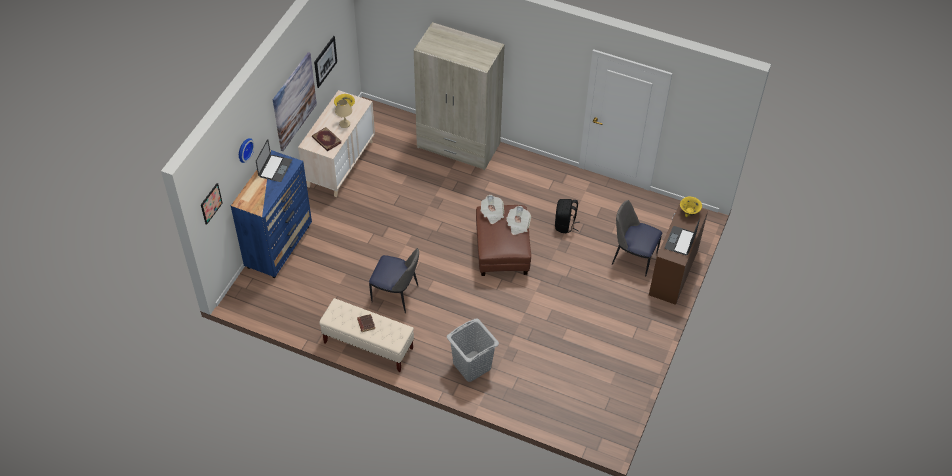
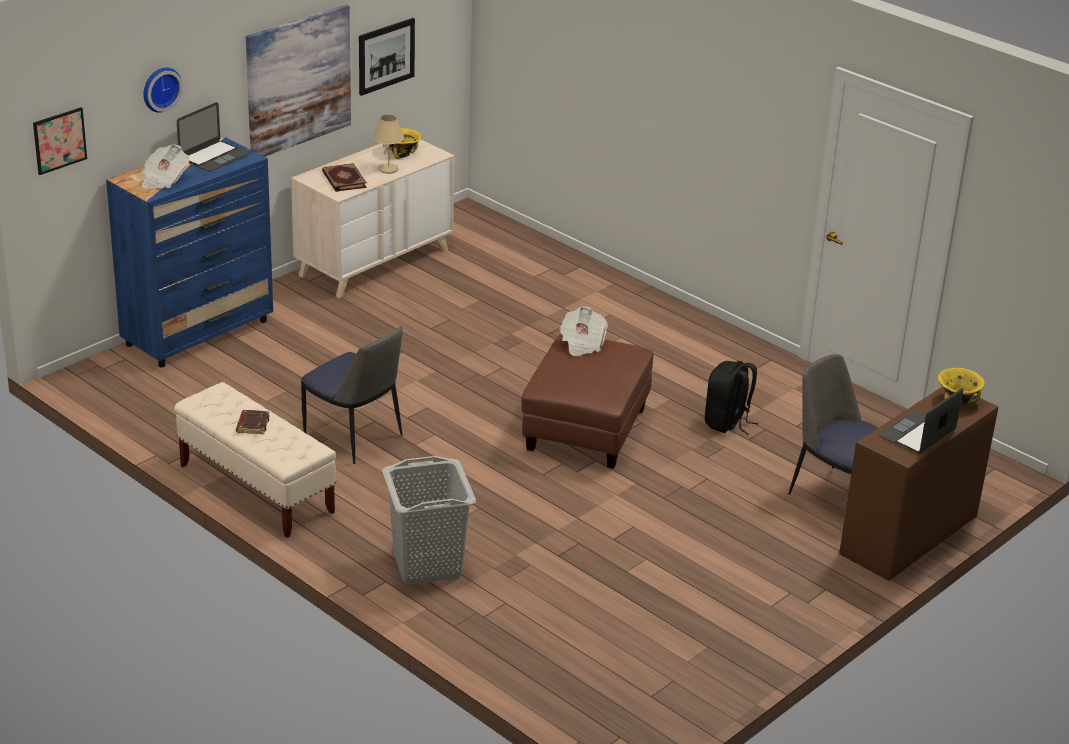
camera: 20 degrees right, 20 degrees down
(458, 146) = (594, 285): beige wardrobe -> none
(518, 225) = (620, 367): newspaper -> newspaper (164, 180)

